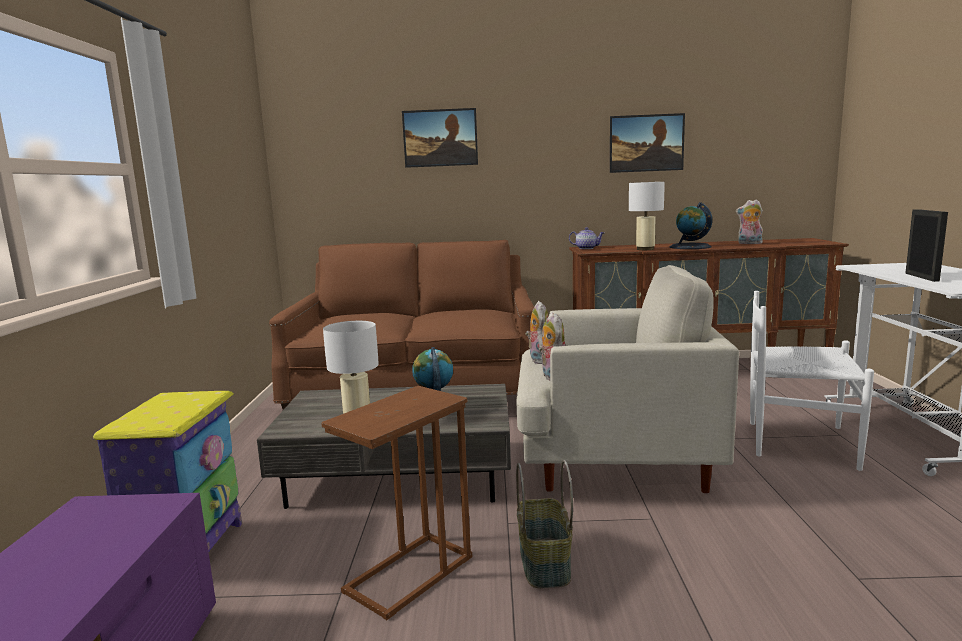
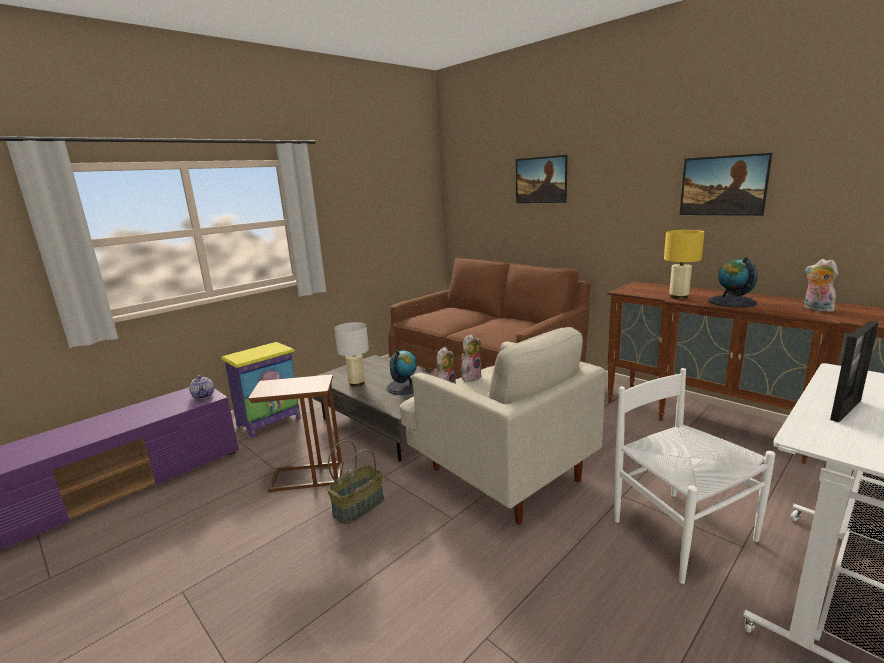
camera: 45 degrees right, 5 degrees up
(586, 248) = (638, 286): teapot -> teapot (204, 396)
(645, 249) = (678, 297): white table lamp -> yellow table lamp

